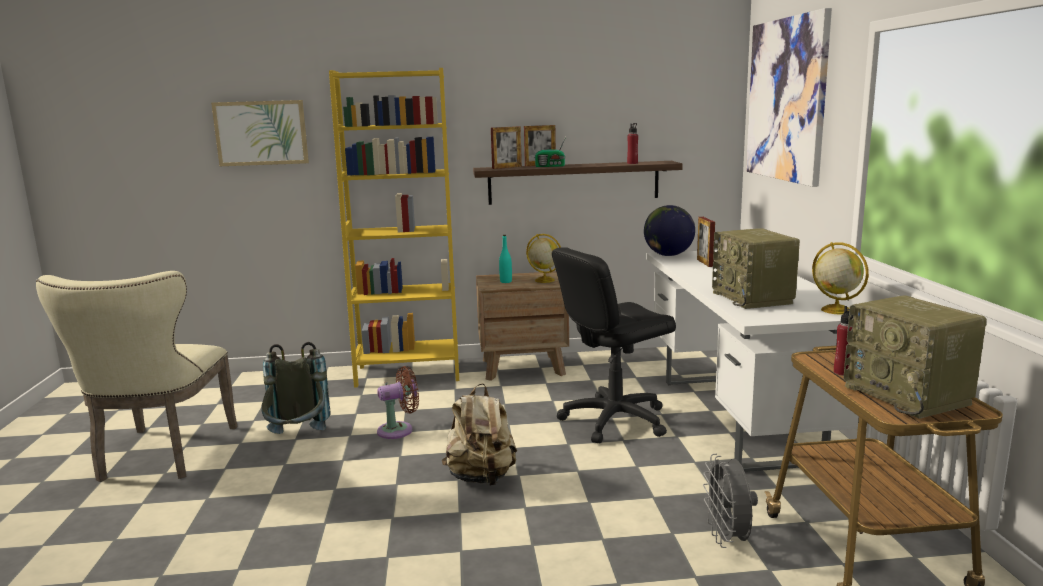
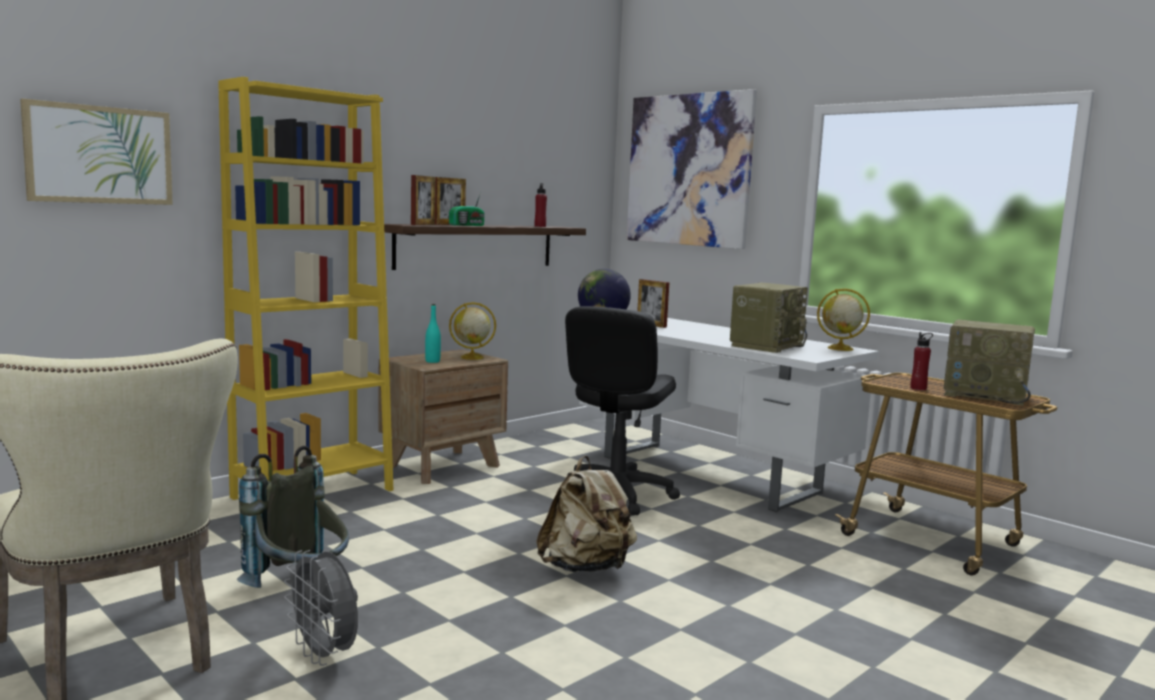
camera: 40 degrees left, 5 degrees down
(399, 430) = (414, 549): brown fan -> none
(728, 539) = (848, 557): grey fan -> grey fan (325, 655)
(753, 298) = (766, 345): radio -> radio turned 90 degrees counterclockwise

